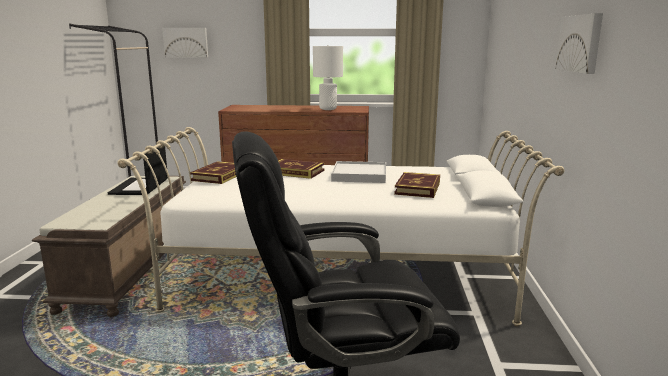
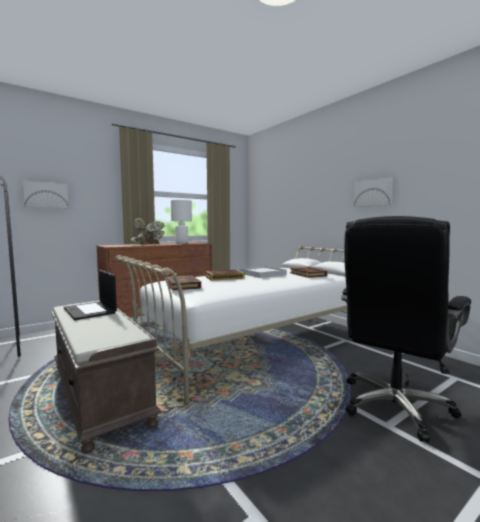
camera: 40 degrees left, 10 degrees down
(286, 108) = (149, 244): none -> potted plant

